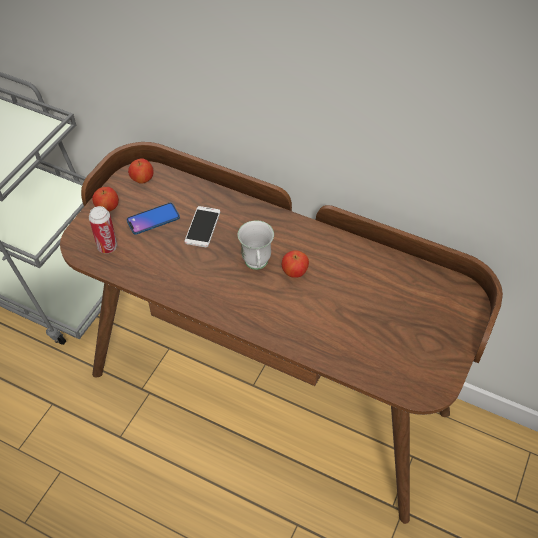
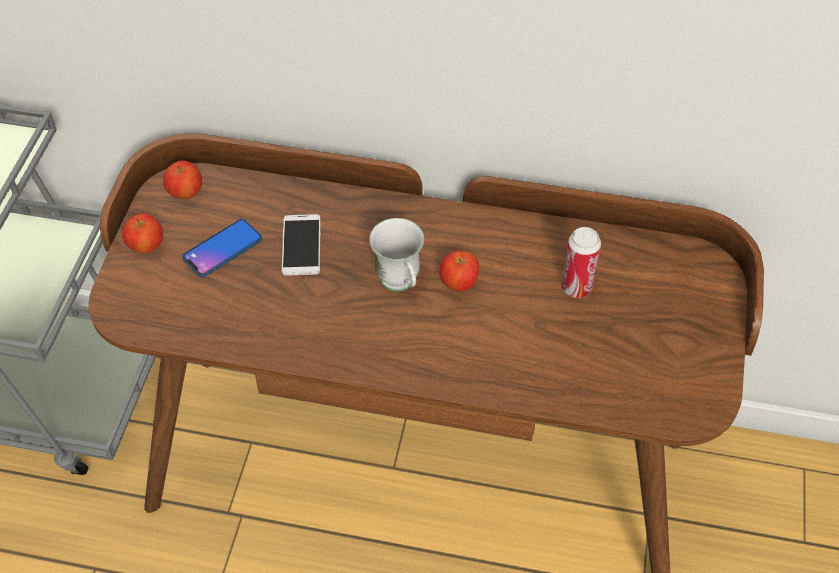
camera: 15 degrees left, 0 degrees up
(107, 247) = (166, 304): can -> can (576, 287)

